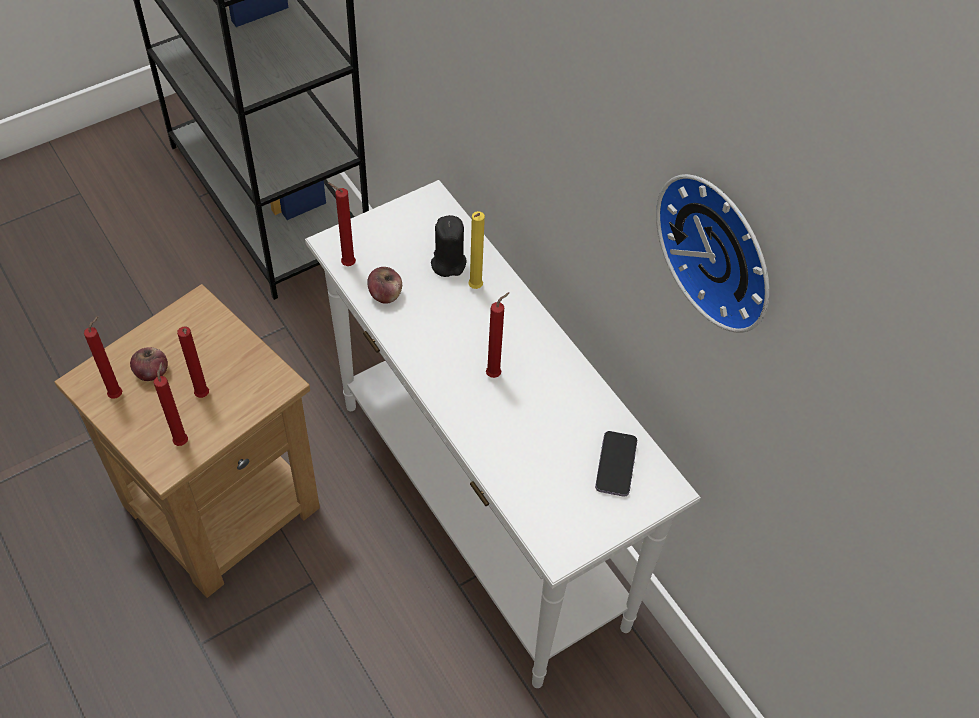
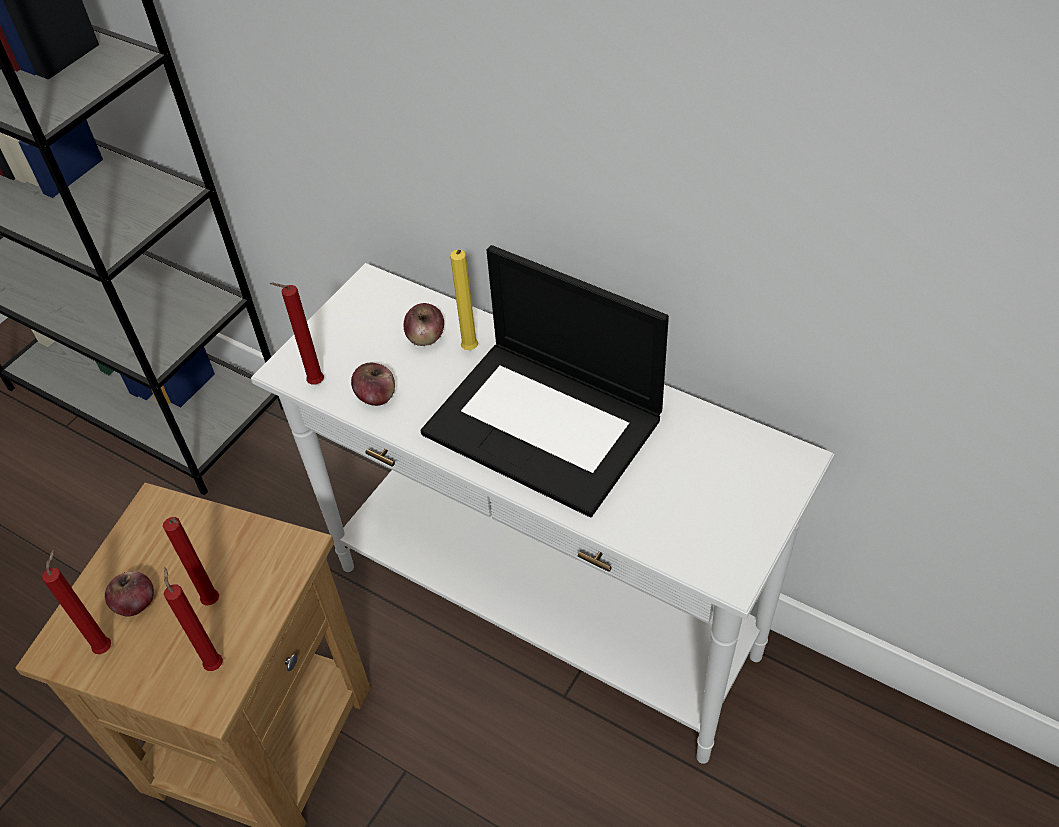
camera: 20 degrees left, 5 degrees down
(448, 263) = (426, 337): black candle -> apple
(495, 374) = (546, 425): red candle -> laptop
(616, 465) = (730, 460): phone -> none
(721, 248) = (809, 127): wall clock -> none

